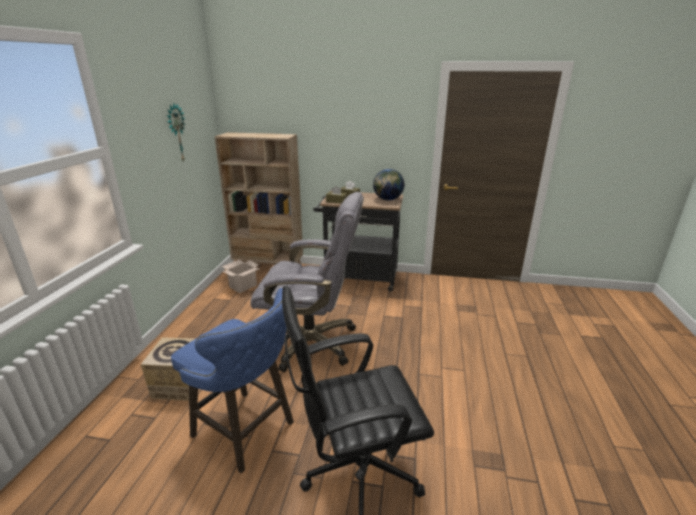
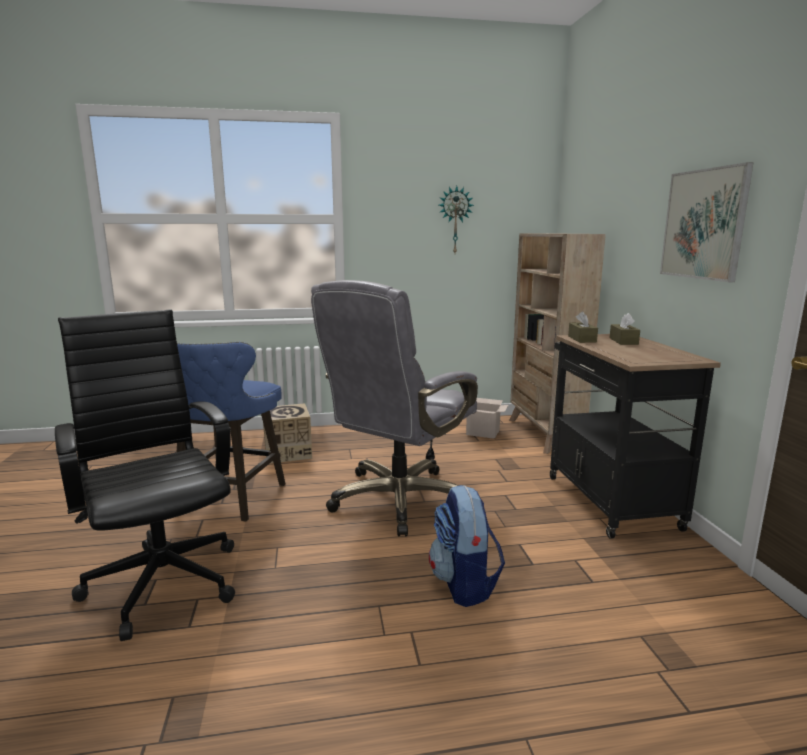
camera: 70 degrees right, 10 degrees down
(310, 342) = (399, 498): grey office chair -> grey office chair turned 45 degrees clockwise
(378, 130) = (703, 224): none -> picture
(388, 199) = (659, 357): globe -> none
(410, 341) = (464, 584): none -> backpack

